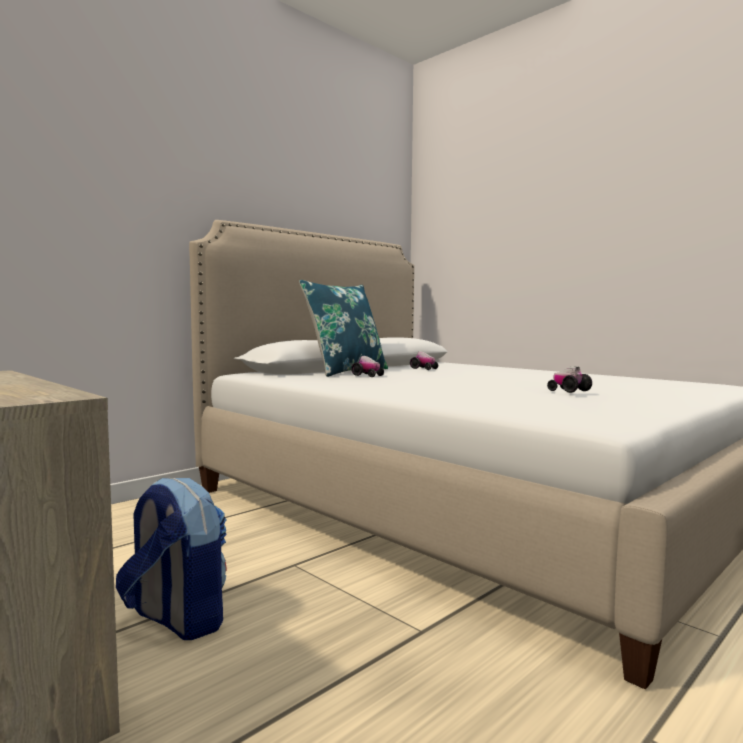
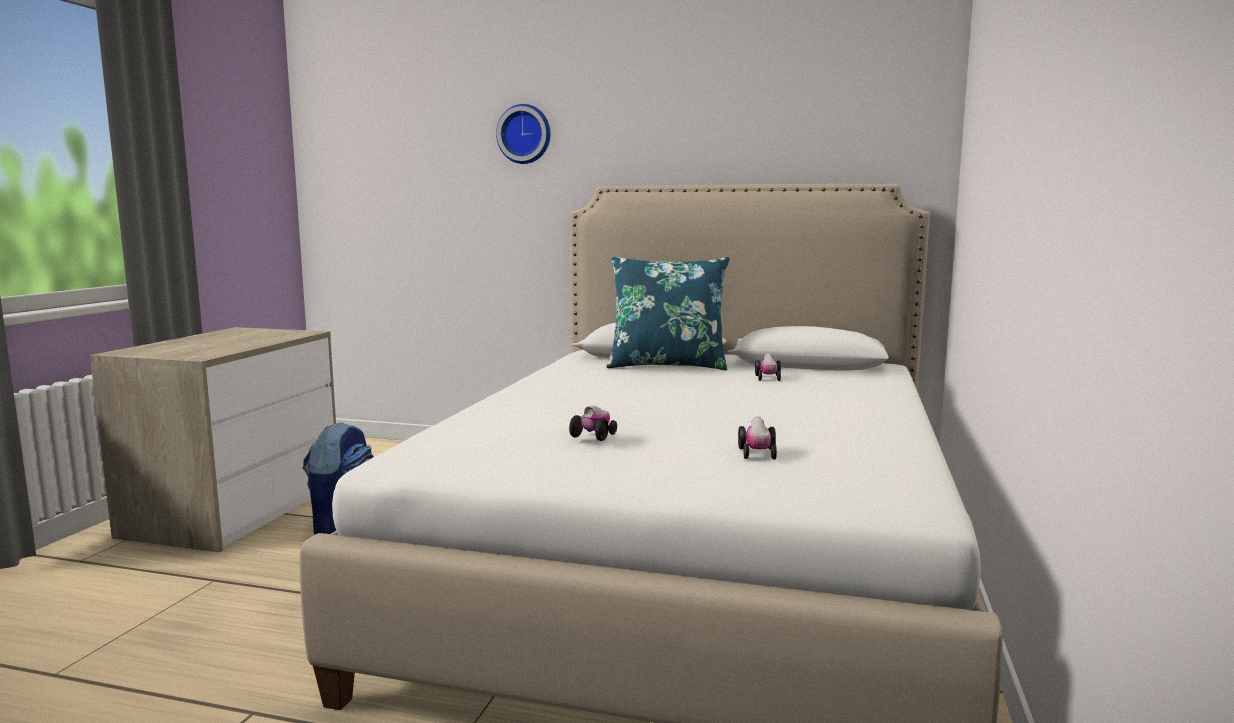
camera: 60 degrees right, 5 degrees up
(122, 154) = (525, 134): none -> wall clock
(367, 376) = (641, 374): toy car -> toy car (757, 453)

